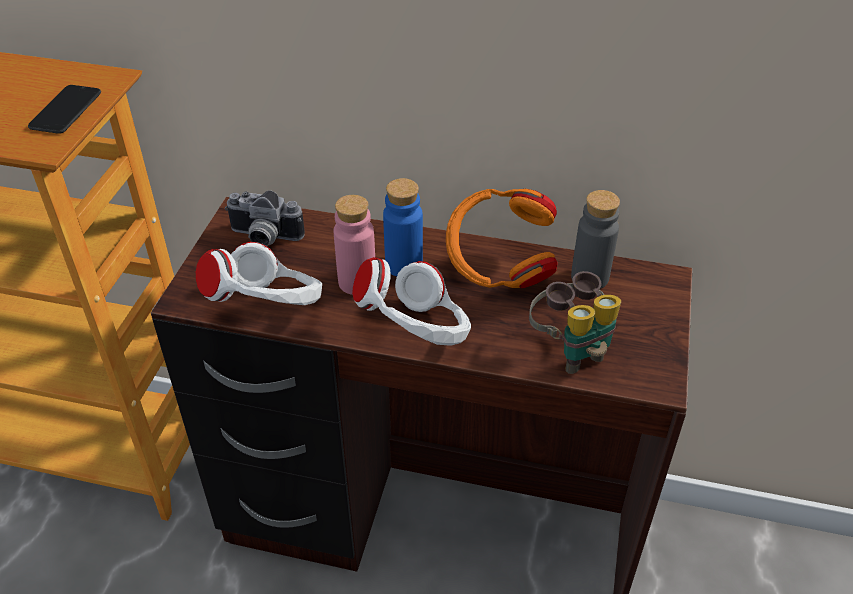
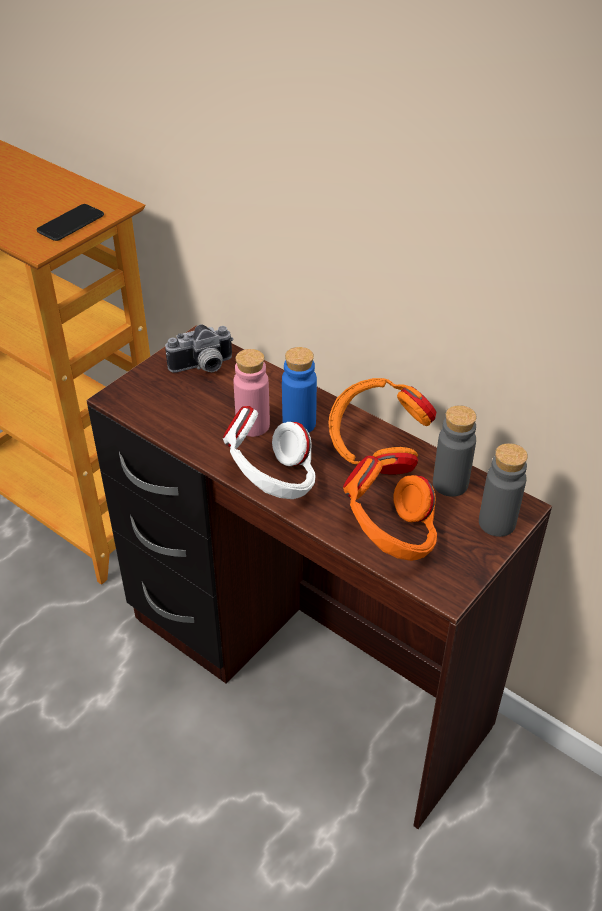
camera: 25 degrees right, 0 degrees up
(263, 238) = (203, 367): camera -> camera turned 60 degrees counterclockwise
(269, 309) = (172, 425): white headphones -> none
(571, 349) = (390, 538): binoculars -> orange headphones
(657, 300) = (497, 523): none -> grey bottle

